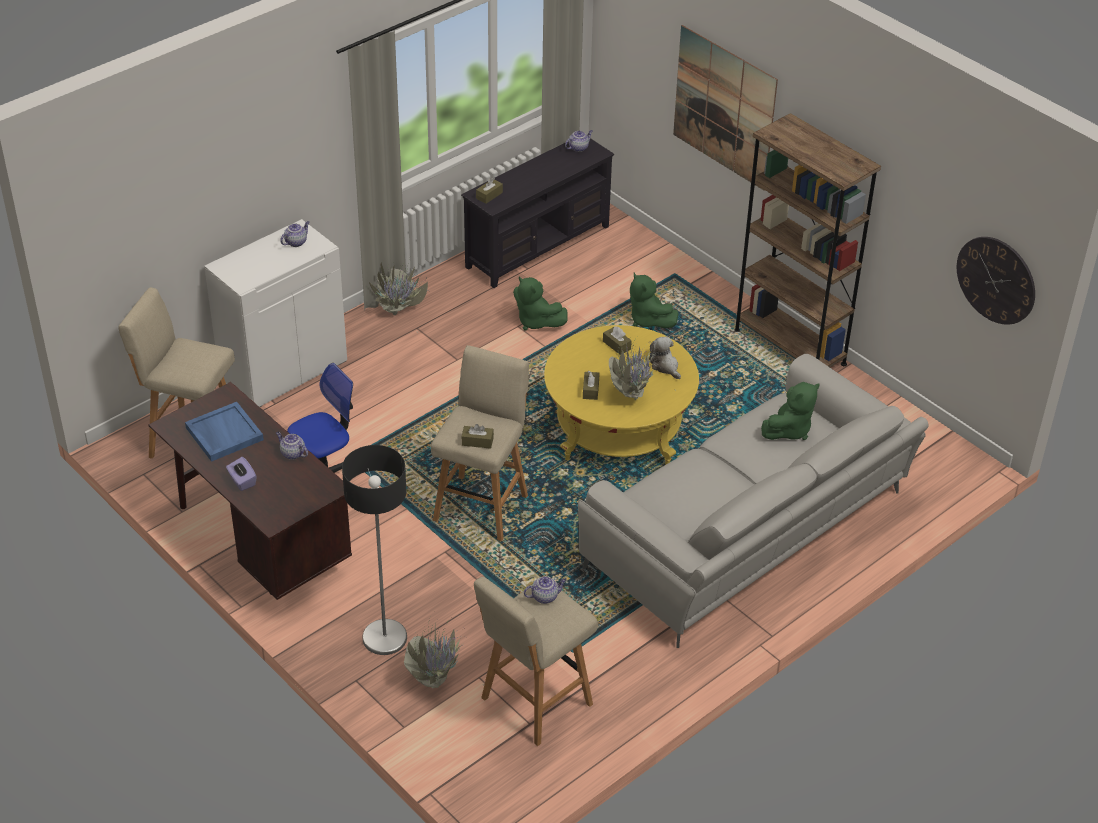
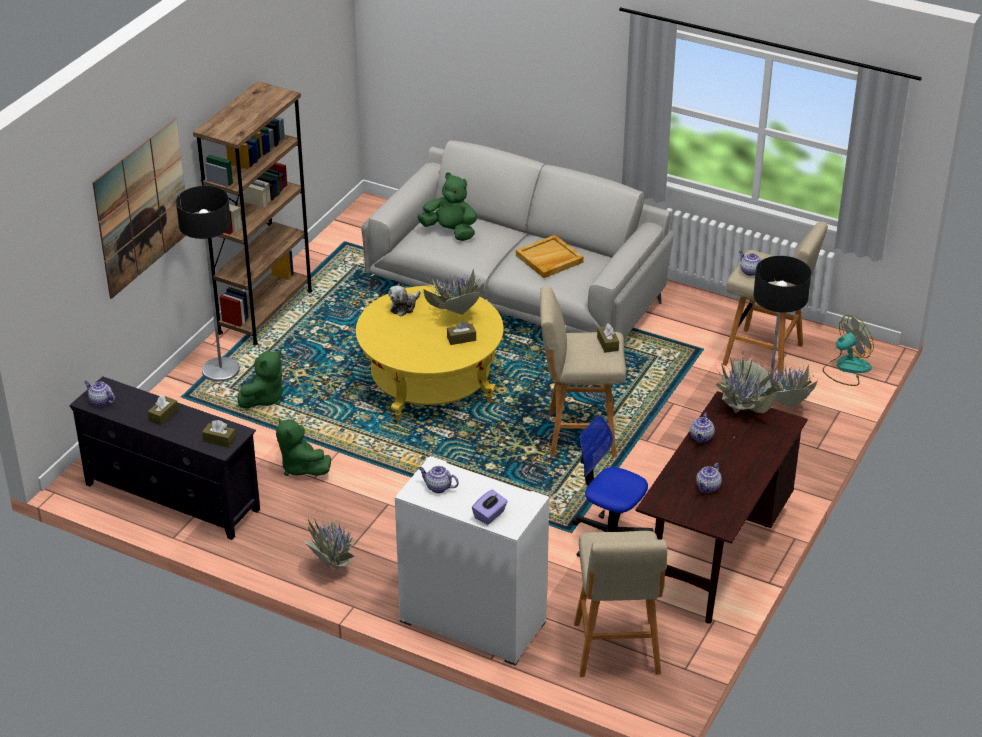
camera: 110 degrees left, 5 degrees down
(223, 433) = (708, 487): blue tray -> teapot
(242, 481) = (757, 455): purple tissue box -> purple tissue box (490, 515)
(308, 495) = (743, 412): none -> potted plant
(473, 767) = (846, 368): none -> fan
(536, 321) = (301, 467): green plush toy -> green plush toy turned 120 degrees clockwise
(616, 345) = (390, 338): brown tissue box -> brown tissue box (163, 415)
(700, 488) = (549, 259): none -> beige tray
(705, 302) = (220, 370): none -> floor lamp
(996, 280) = (331, 64): wall clock -> none

